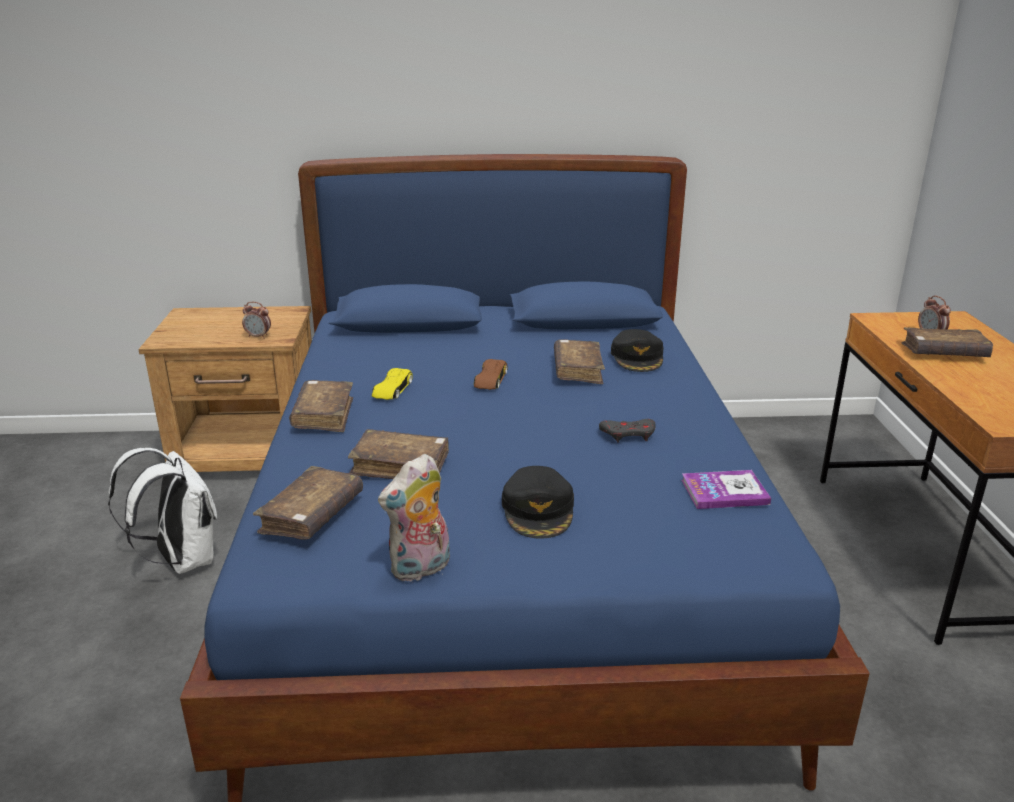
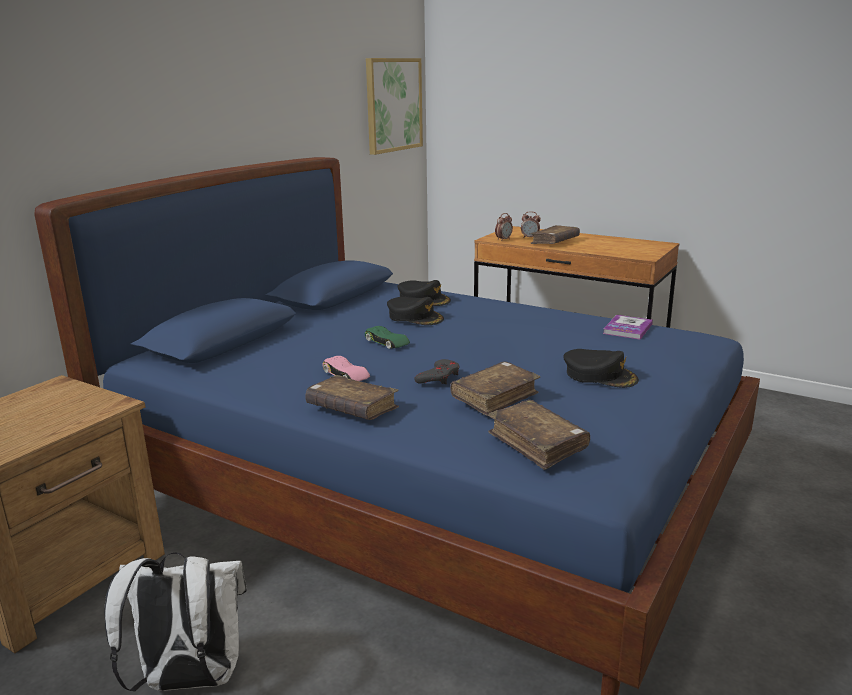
camera: 55 degrees left, 5 degrees down
(258, 336) = (85, 411): alarm clock -> alarm clock (503, 239)
(392, 389) = (346, 375): yellow toy car -> pink toy car
(421, 569) = (644, 426): plush toy -> none
(490, 380) = (387, 342): brown toy car -> green toy car
(577, 370) = (415, 317): brown book -> black cap
(628, 434) = (530, 329): grey game controller -> grey game controller (439, 377)
(850, 100) = (393, 105): none -> picture

